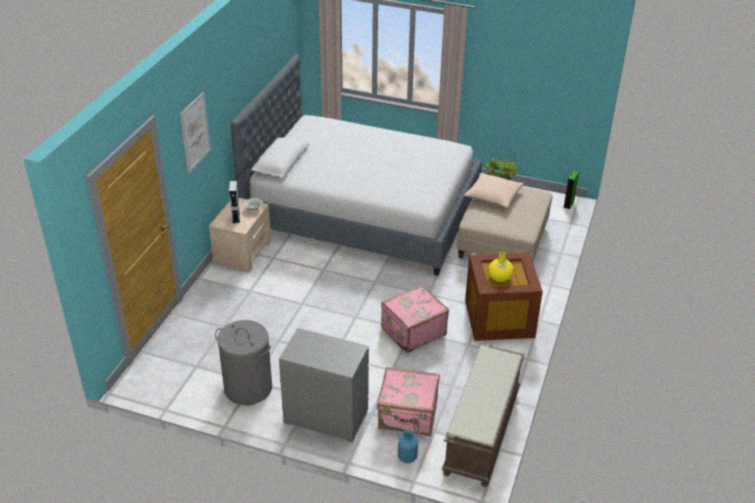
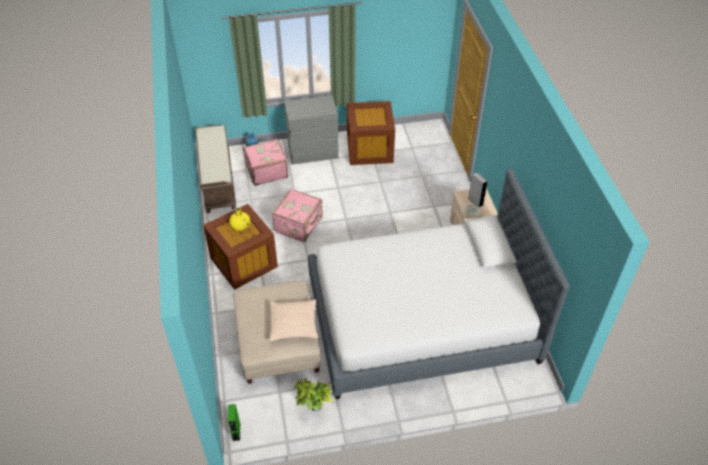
camera: 150 degrees right, 10 degrees up
(195, 132) = (502, 120): picture -> none
(248, 388) = (370, 149): grey laundry basket -> brown storage box

